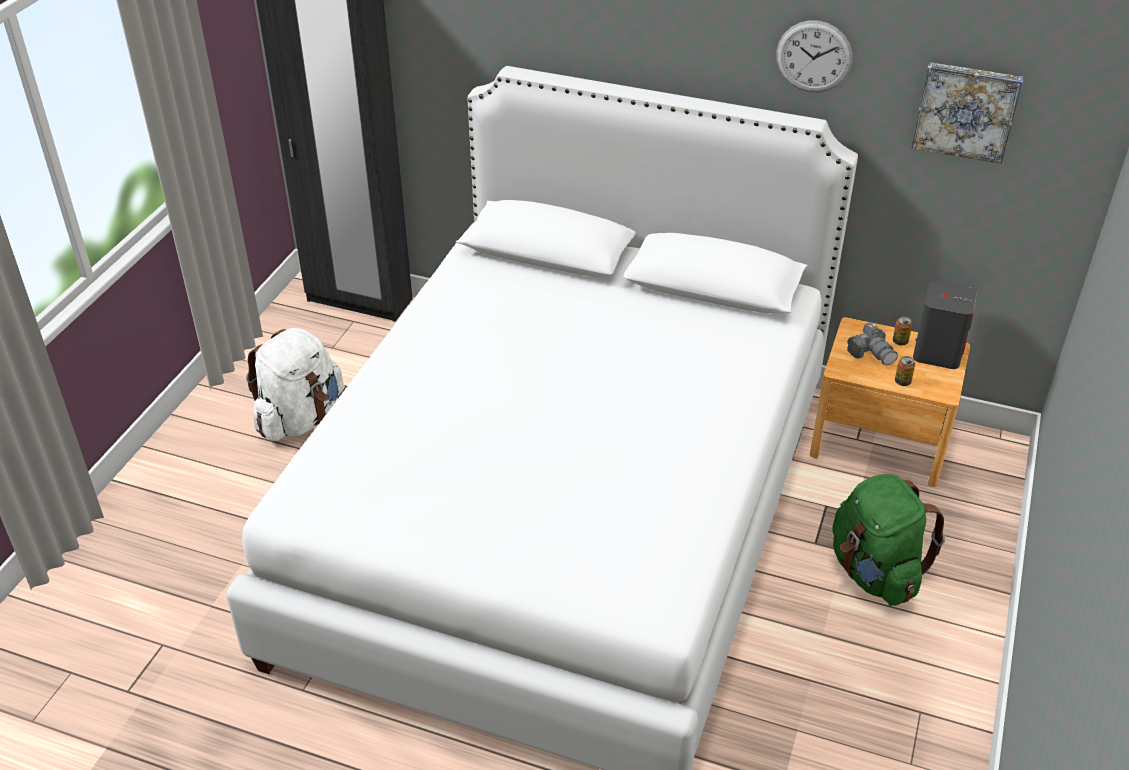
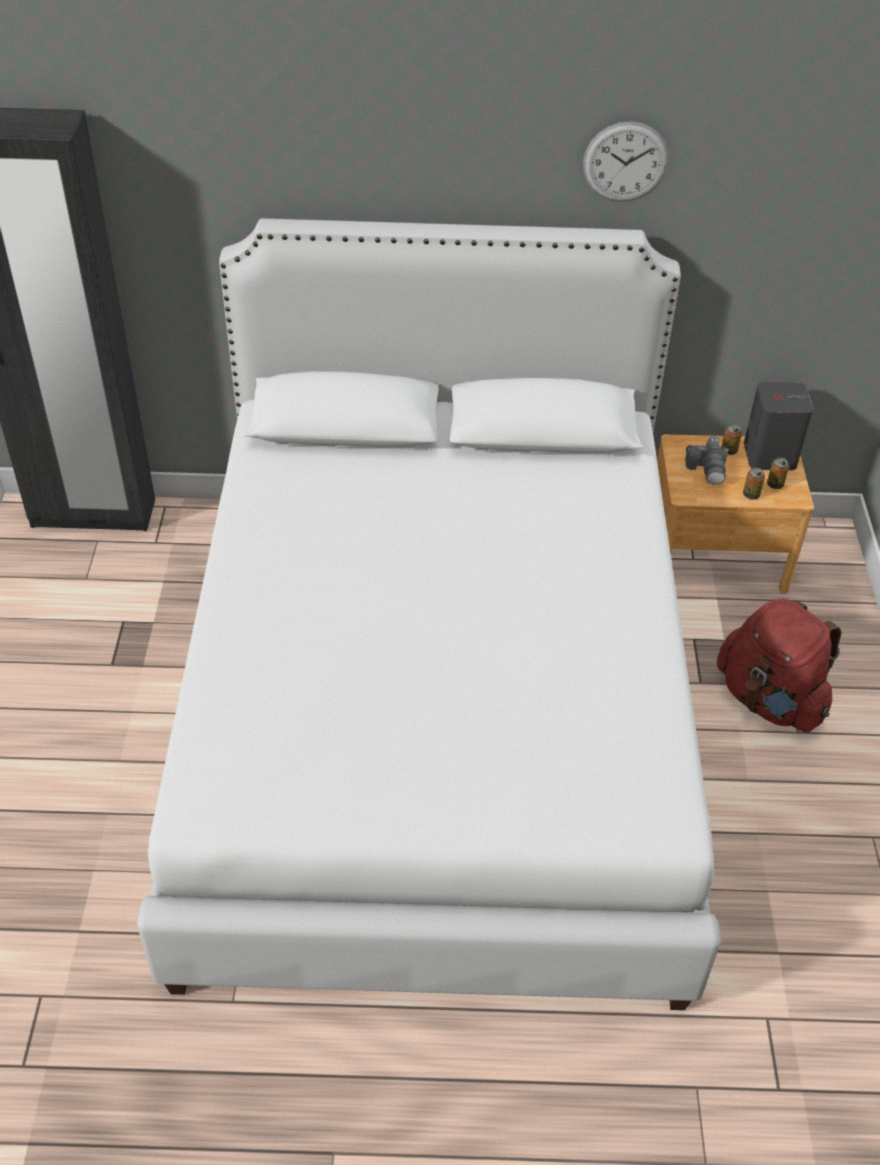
camera: 20 degrees left, 5 degrees up
(301, 418) = (86, 674): white backpack -> none
(872, 353) = (708, 469): camera -> camera turned 45 degrees clockwise
(874, 572) = (769, 700): green backpack -> red backpack
(930, 378) = (775, 484): none -> can
(966, 111) = (792, 199): picture -> none

